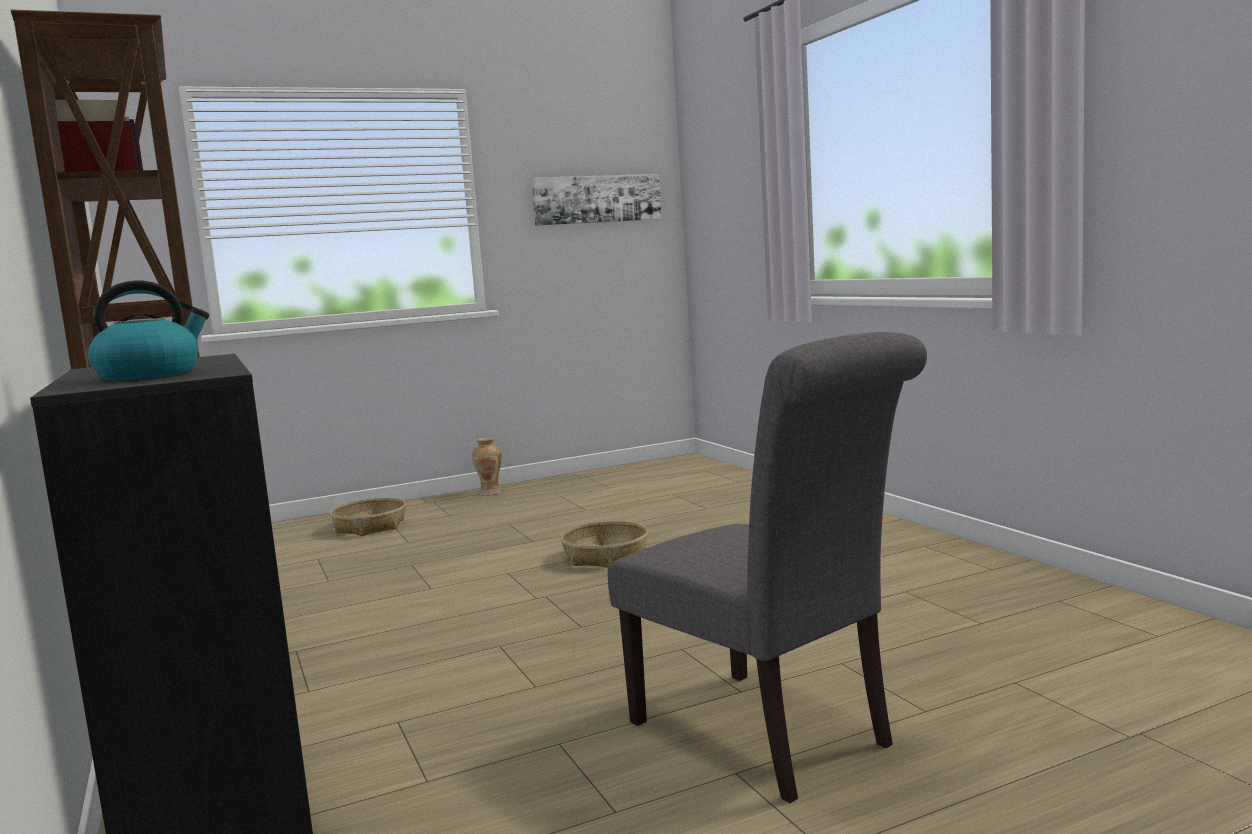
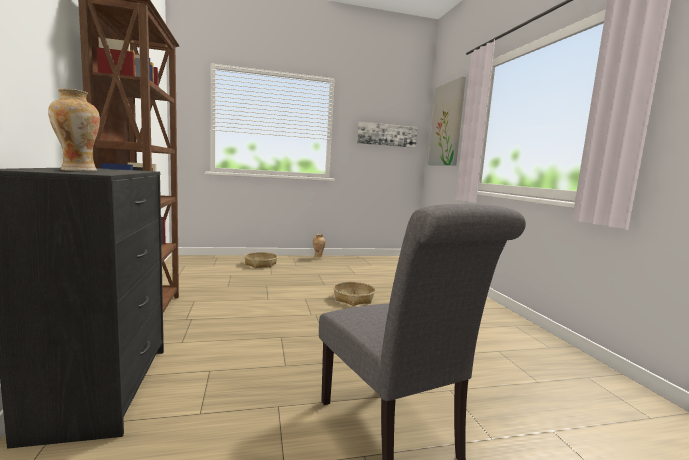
camera: 10 degrees right, 0 degrees up
(151, 375) = (77, 170): kettle -> vase
(722, 165) = (446, 124): none -> picture

